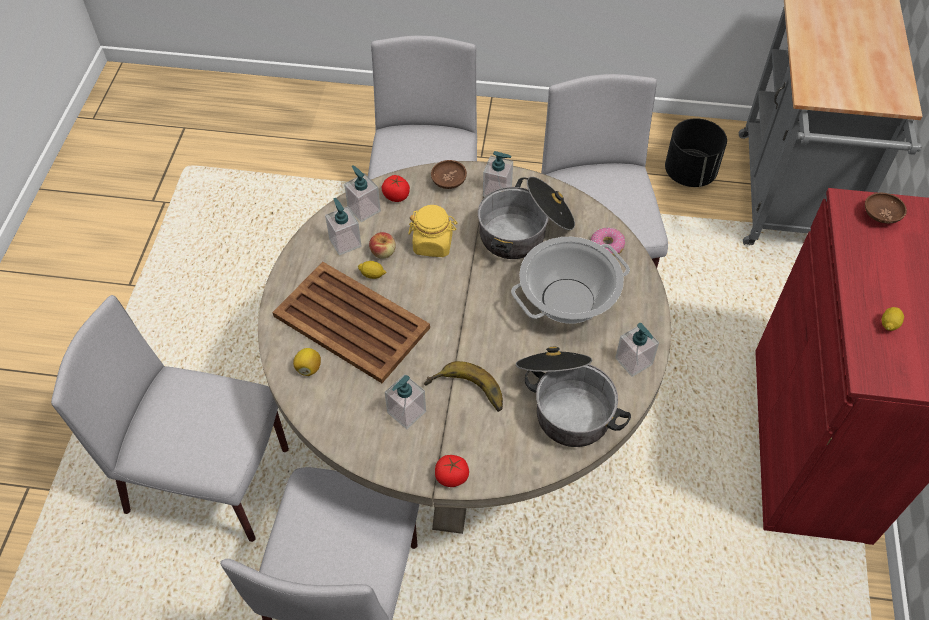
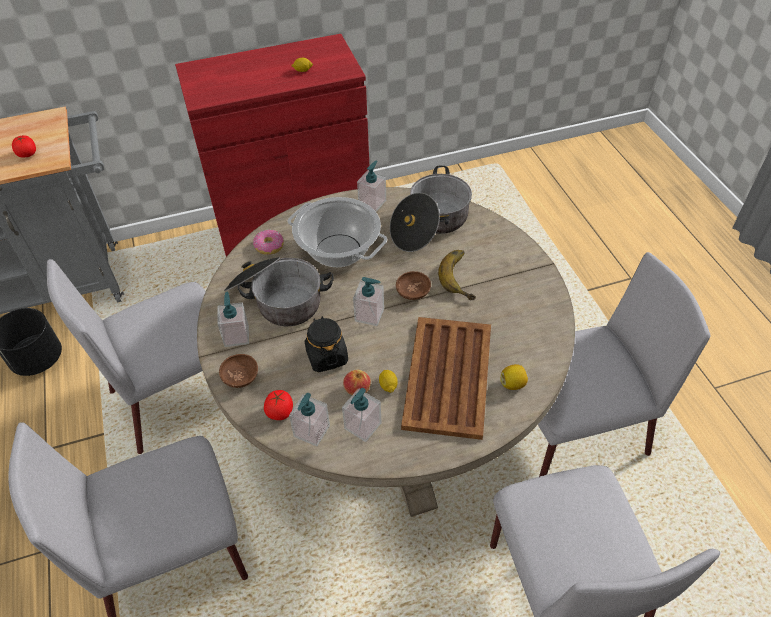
camera: 115 degrees left, 5 degrees down
(406, 412) = (503, 303): soap dispenser -> soap dispenser (369, 315)
(433, 244) = (327, 356): yellow jar -> black jar
(452, 477) = (531, 259): tomato -> tomato (27, 154)
(880, 216) = (206, 86): brown bowl -> brown bowl (413, 292)

